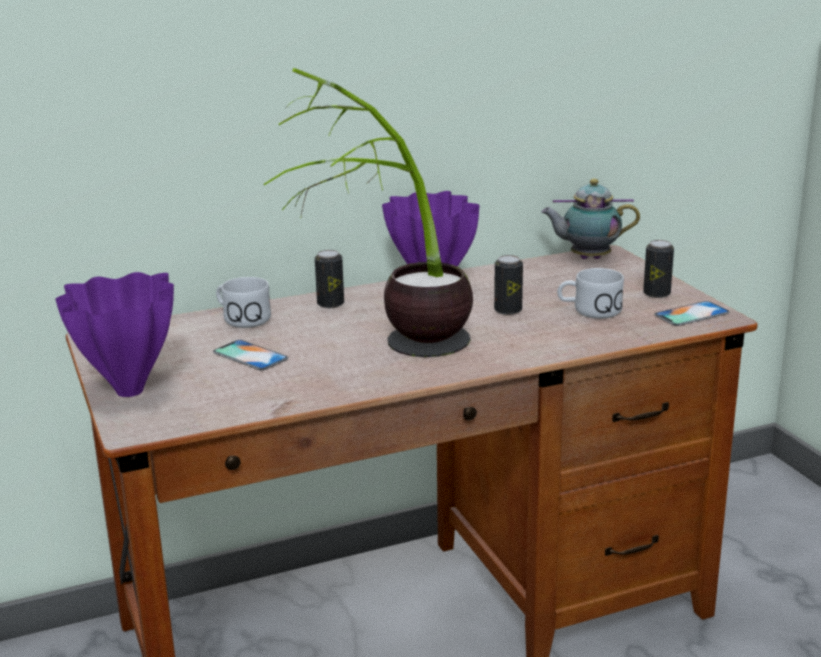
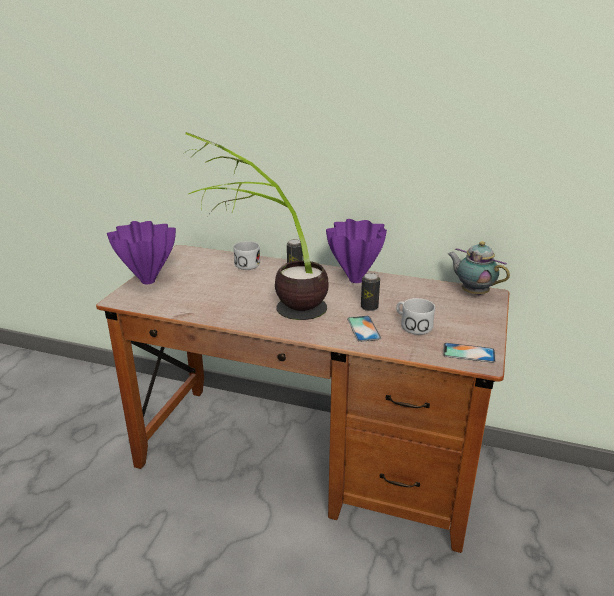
camera: 40 degrees right, 5 degrees up
(250, 355) = (216, 283): phone -> phone (363, 329)
(656, 294) = (472, 331): can -> none

